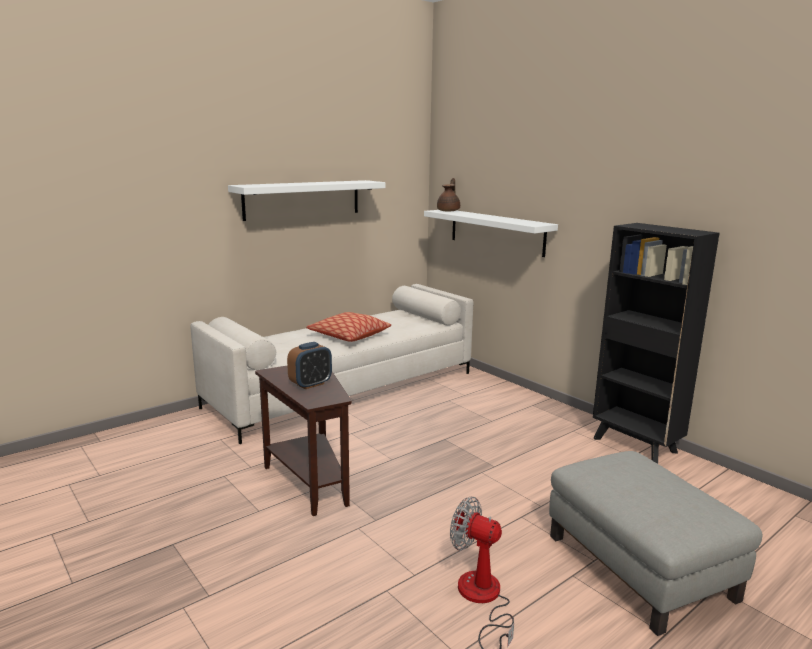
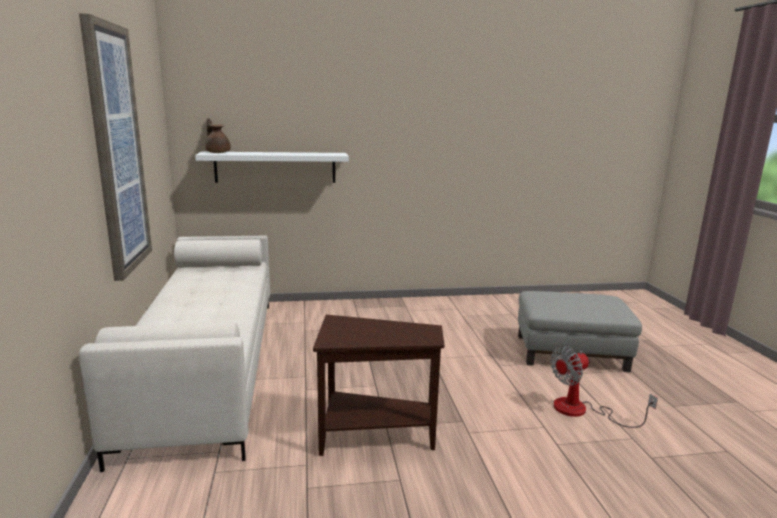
camera: 60 degrees left, 0 degrees up
(302, 199) = (116, 151): white shelf -> picture
(310, 384) = (386, 331): alarm clock -> none
(349, 336) = (218, 301): pillow -> none
(636, 446) = (446, 303): black bookcase -> none

